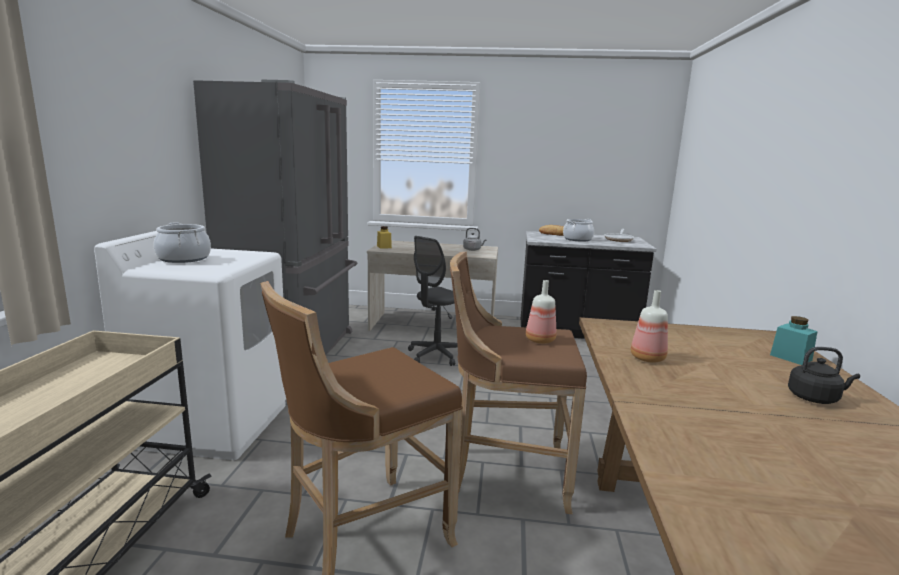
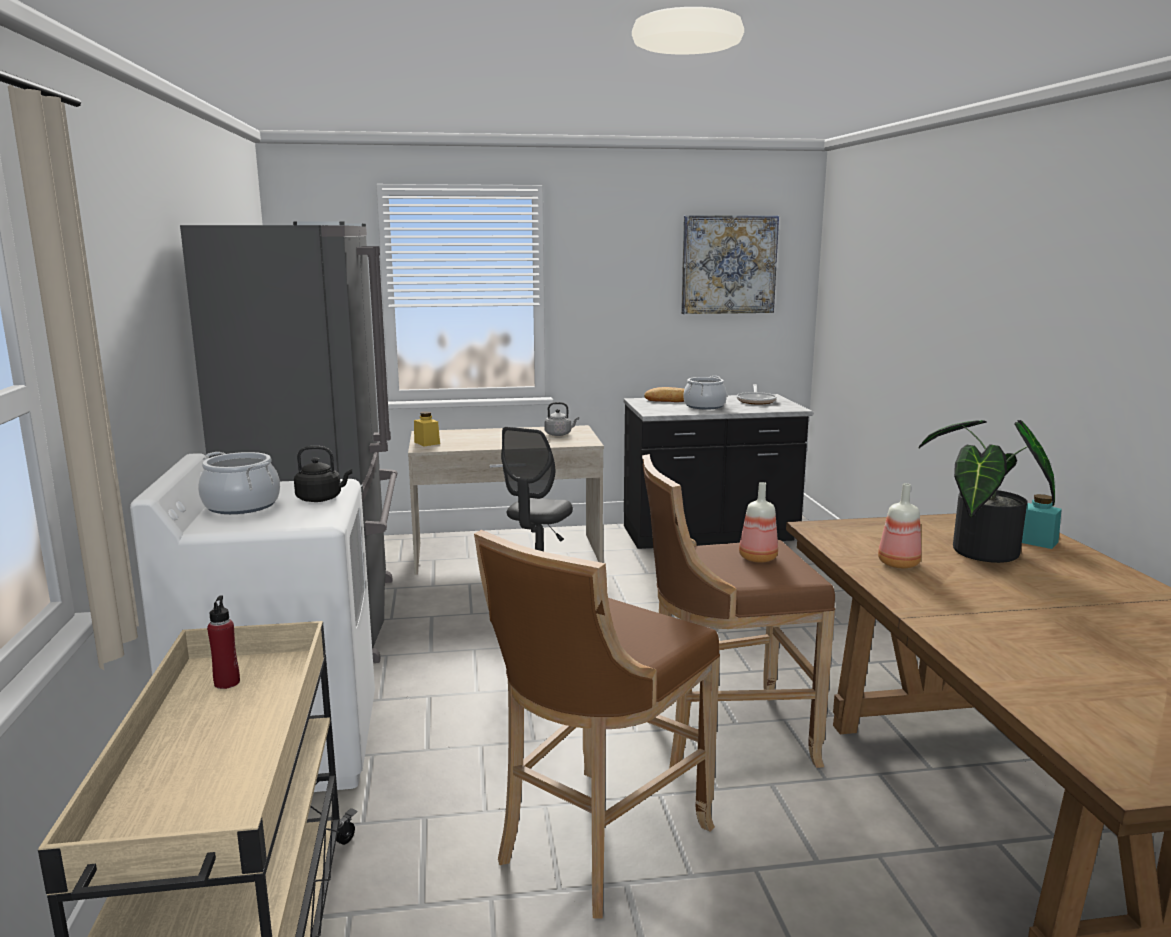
camera: 15 degrees left, 0 degrees up
(96, 369) = (227, 682): none -> red bottle
(609, 141) = (728, 264): none -> picture
(728, 360) = (979, 553): none -> potted plant
(815, 398) = (1083, 584): black kettle -> black kettle (321, 499)

